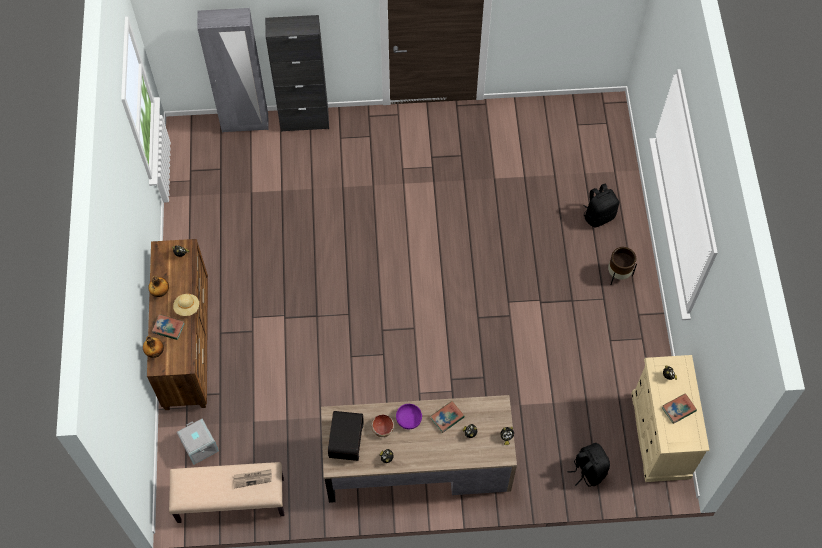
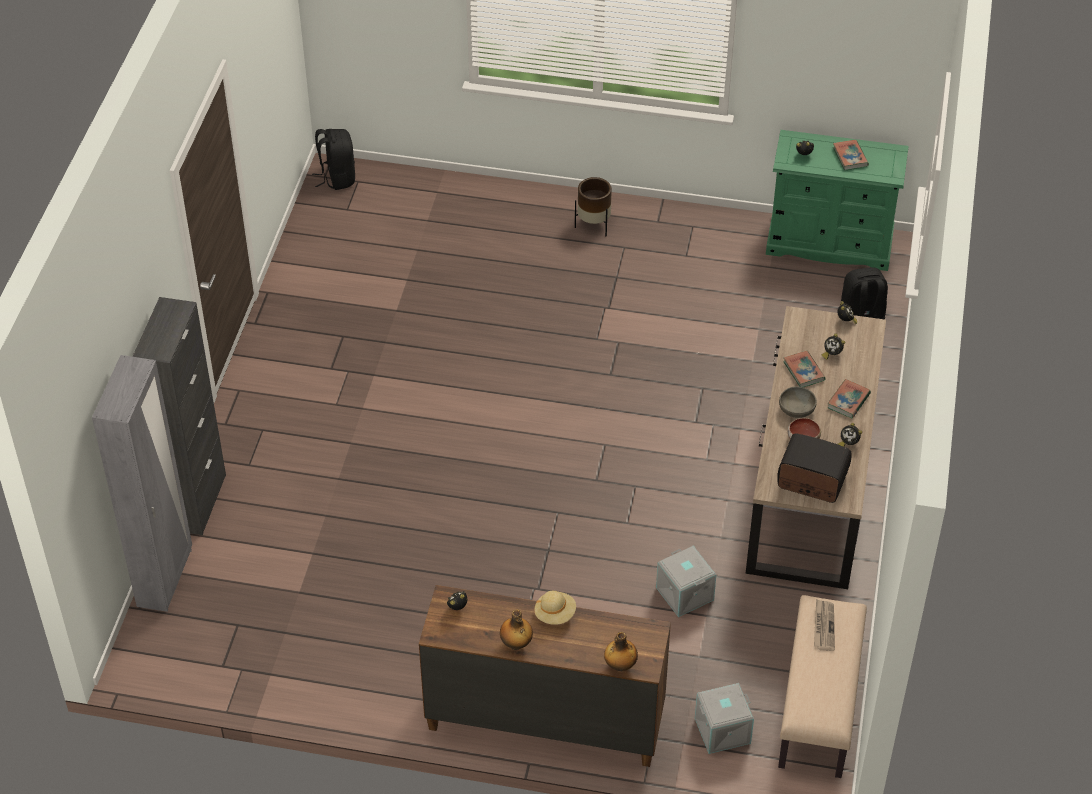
camera: 75 degrees left, 15 degrees down
(168, 328) = (583, 643): book -> book (848, 401)
(301, 402) = (683, 594): none -> grey storage box
(409, 419) = (796, 410): purple bowl -> grey bowl
(599, 216) = (499, 222): black backpack -> black backpack (337, 178)
(660, 435) = (829, 243): beige dresser -> green dresser

